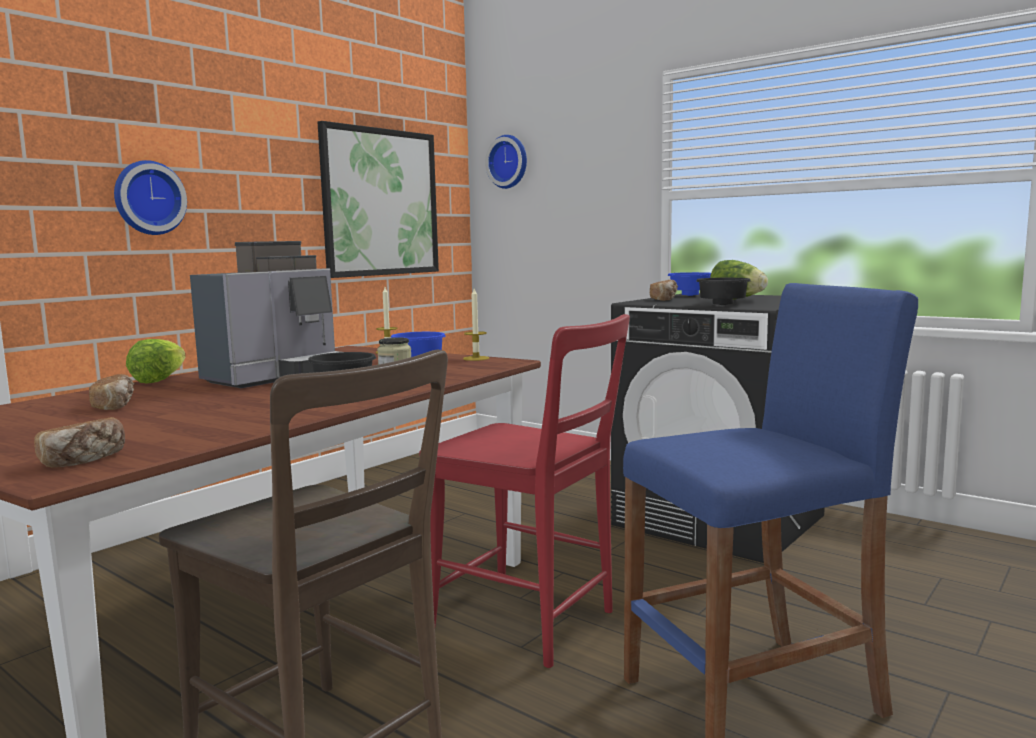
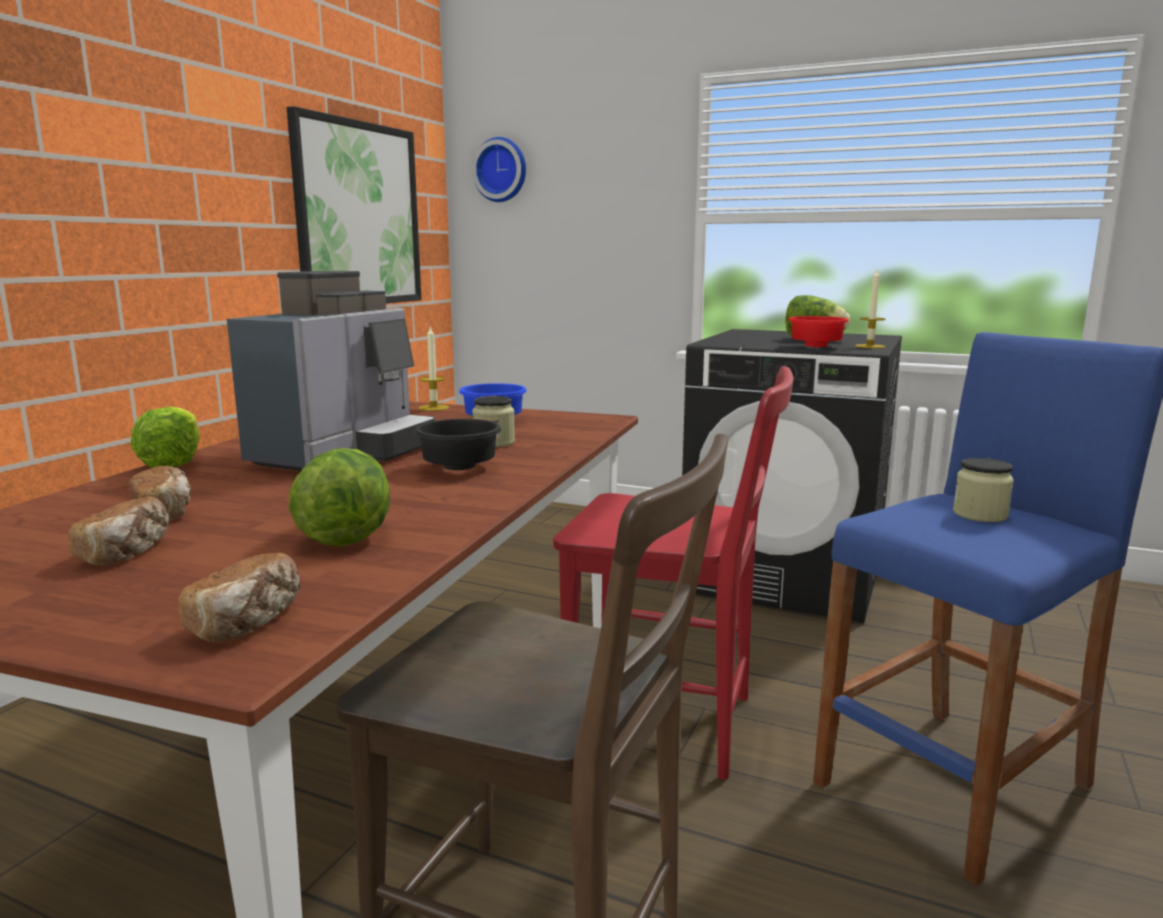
camera: 15 degrees left, 5 degrees up
(148, 198) = (83, 202): wall clock -> none
(209, 421) = (347, 533): none -> lettuce
(476, 358) = (558, 415): candle -> candle (870, 346)
(664, 299) = (734, 339): bread -> bread (127, 552)
(691, 295) = (748, 333): blue bowl -> none
(722, 305) = (816, 347): black bowl -> red bowl
(747, 440) = (980, 514): none -> jar

